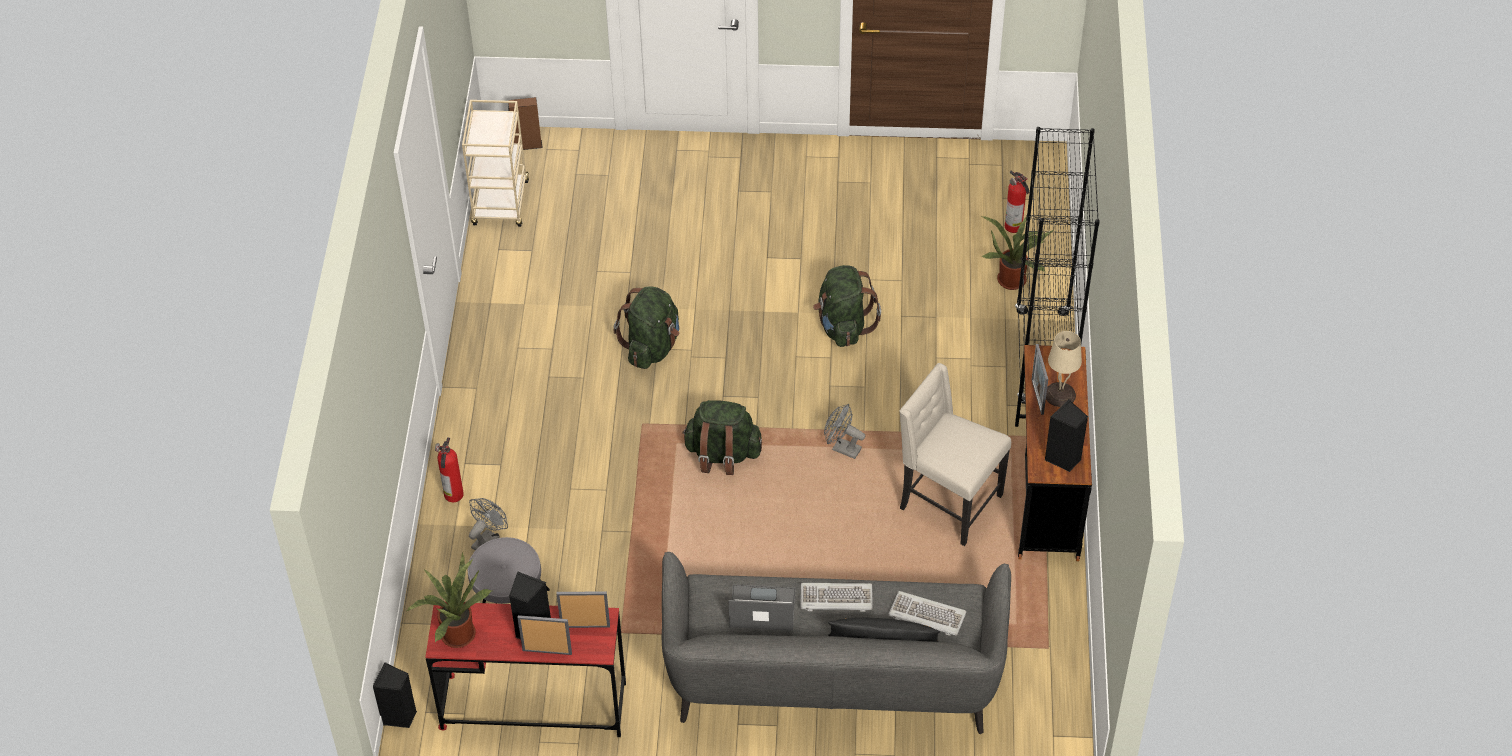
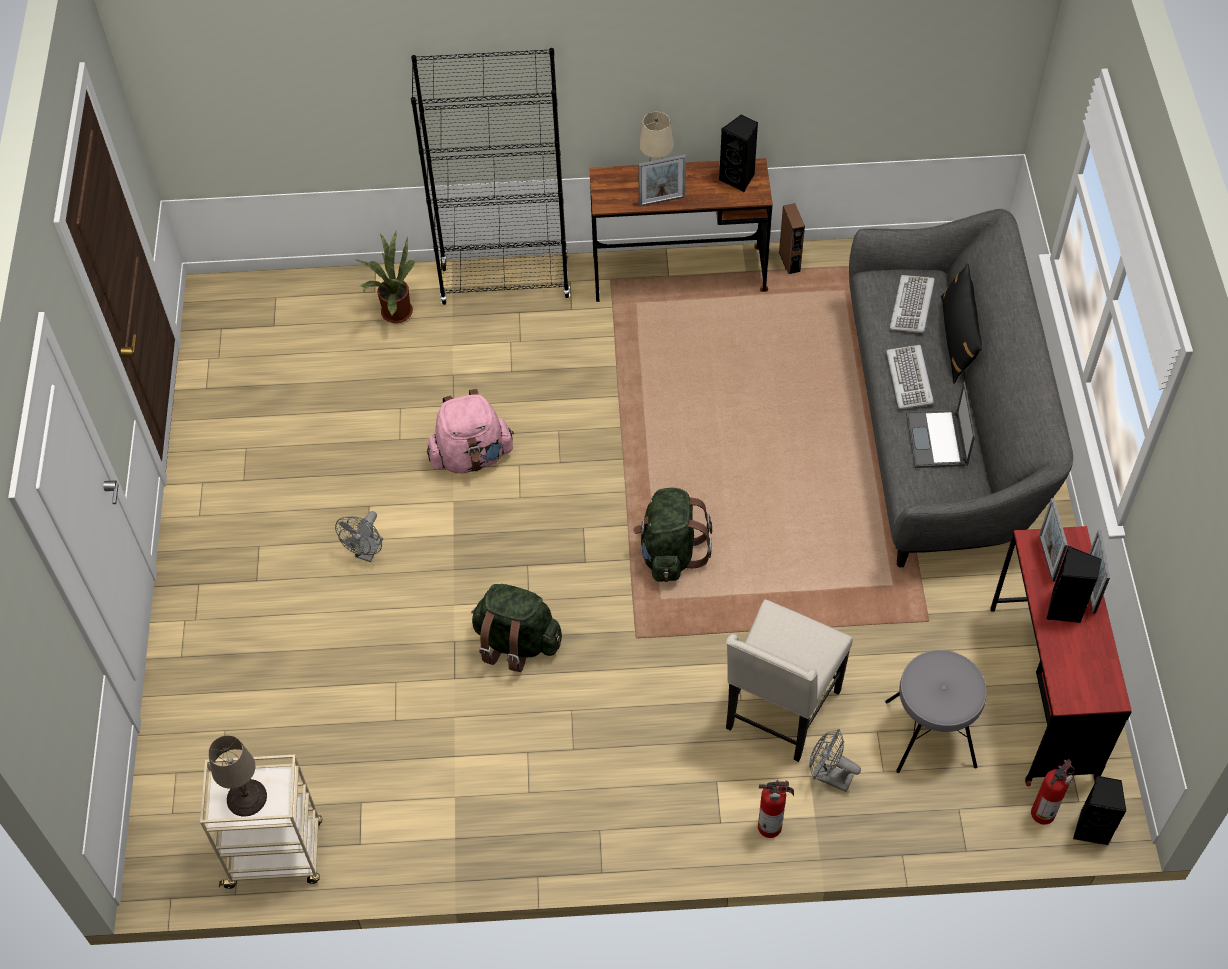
camera: 95 degrees left, 5 degrees up
(456, 632) = (1089, 684): potted plant -> none
(490, 130) = (247, 798): none -> beige table lamp
(527, 145) = (164, 839): brown speaker -> brown speaker (789, 262)
(842, 448) = (646, 444): grey fan -> grey fan (367, 552)
(843, 326) = (472, 456): green backpack -> pink backpack
(948, 503) = (705, 350): beige chair -> beige chair (780, 711)
(1014, 227) = (318, 313): fire extinguisher -> fire extinguisher (1044, 812)

